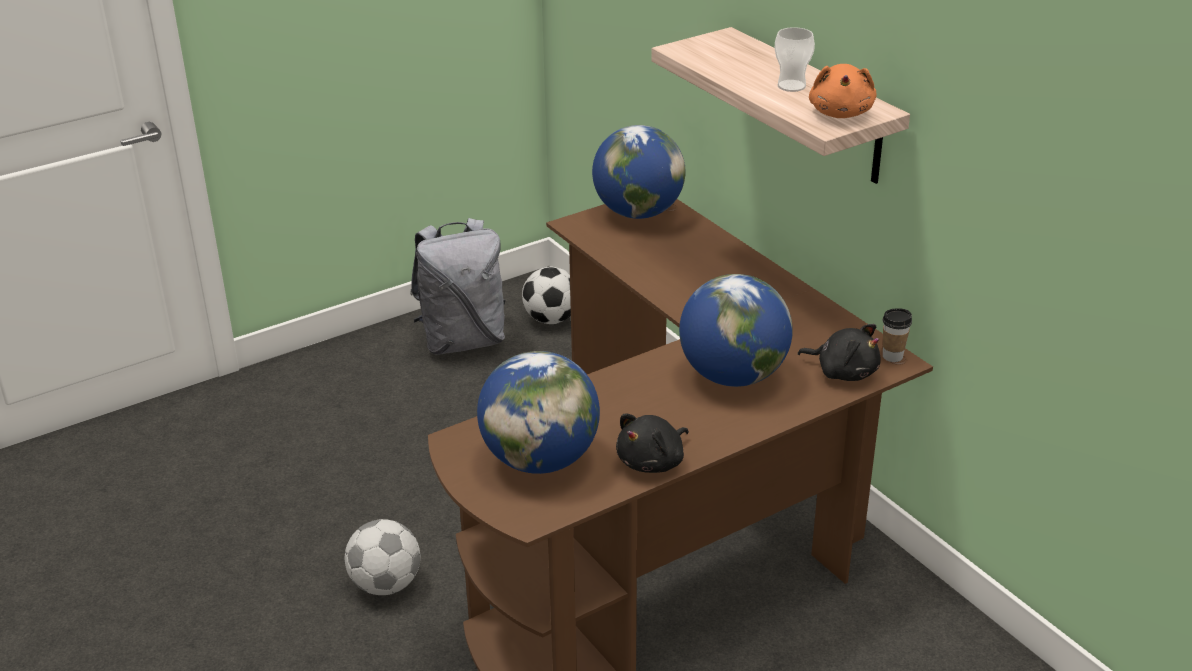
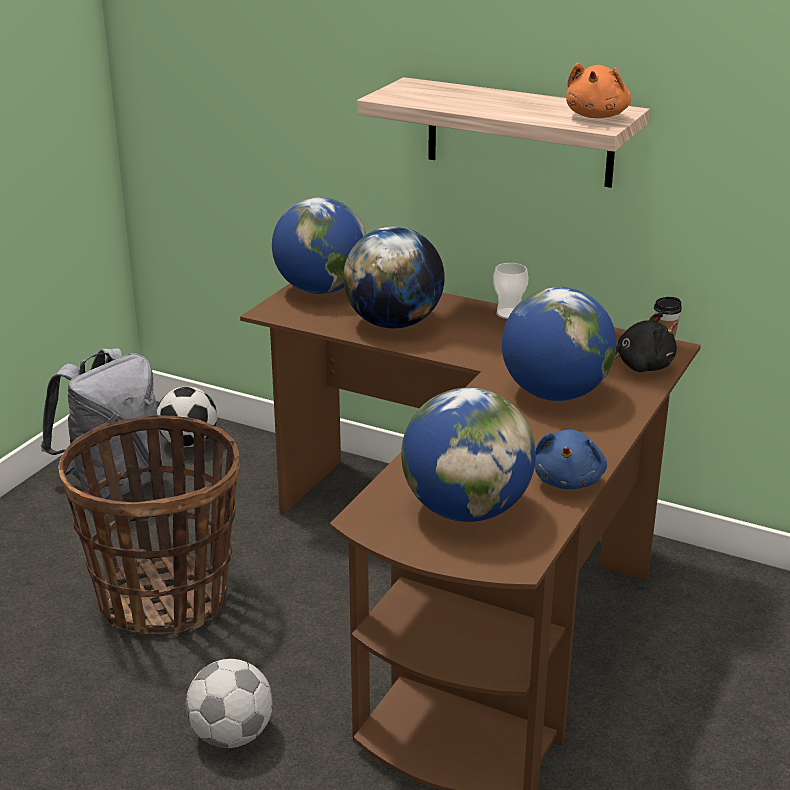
camera: 30 degrees left, 5 degrees down
(425, 453) = (164, 598): none -> basket
(653, 462) = (569, 480): black plush toy -> blue plush toy
(666, 264) = (394, 323): none -> globe
(791, 86) = (525, 106): cup -> cup (509, 314)
(841, 113) = (597, 116): orange plush toy -> orange plush toy turned 45 degrees clockwise

